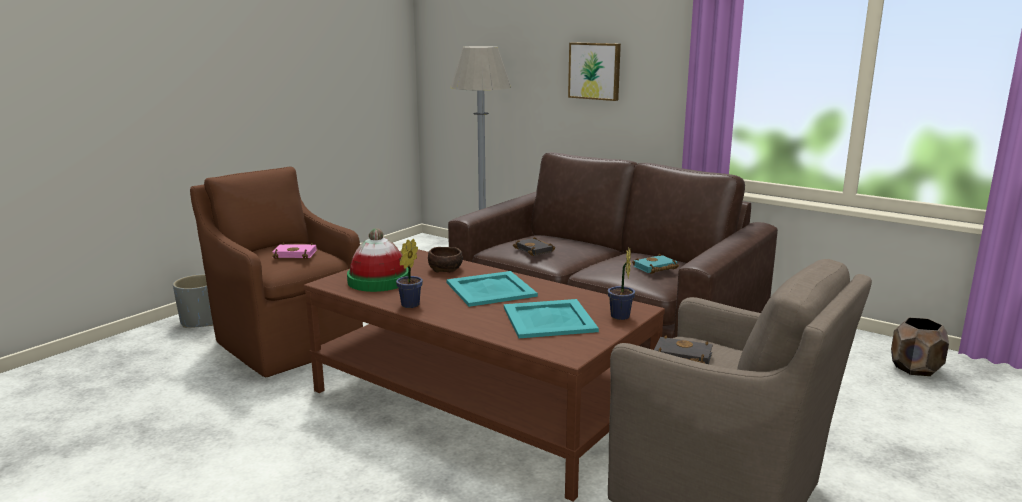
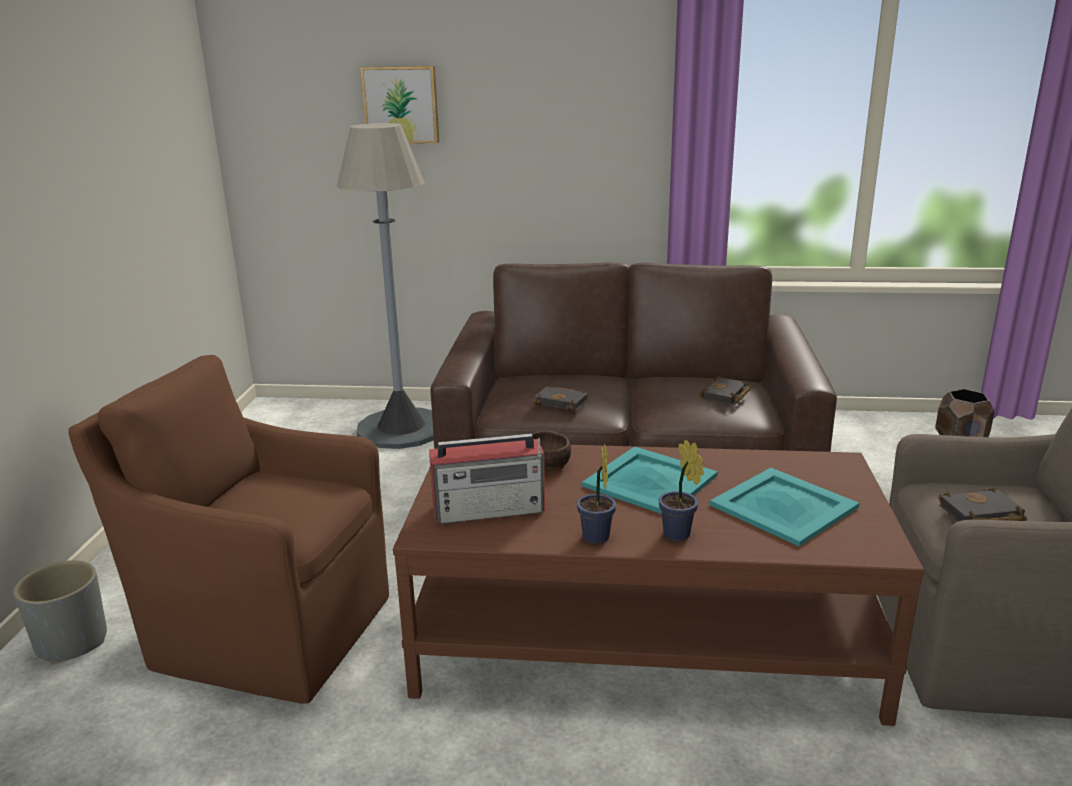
camera: 30 degrees left, 5 degrees up
(296, 254) = (293, 496): pink book -> none
(378, 280) = (490, 509): hat -> radio
(595, 71) = (529, 148): picture -> picture (401, 104)
(620, 317) = (845, 479): potted plant -> potted plant (678, 536)
(655, 268) = (726, 396): turquoise book -> black book

